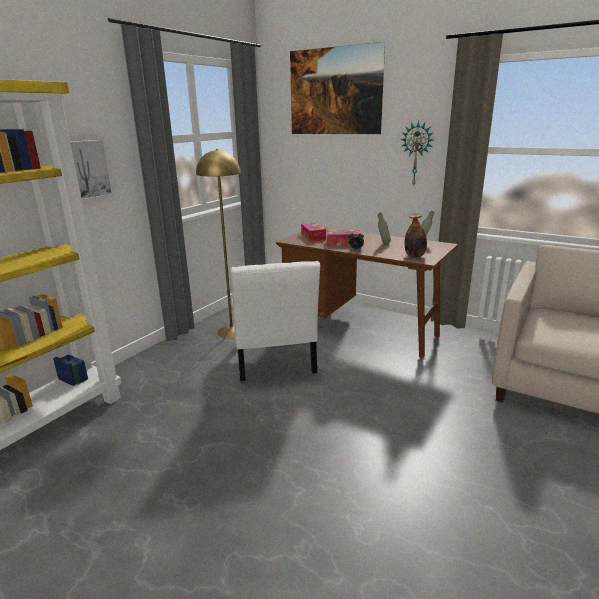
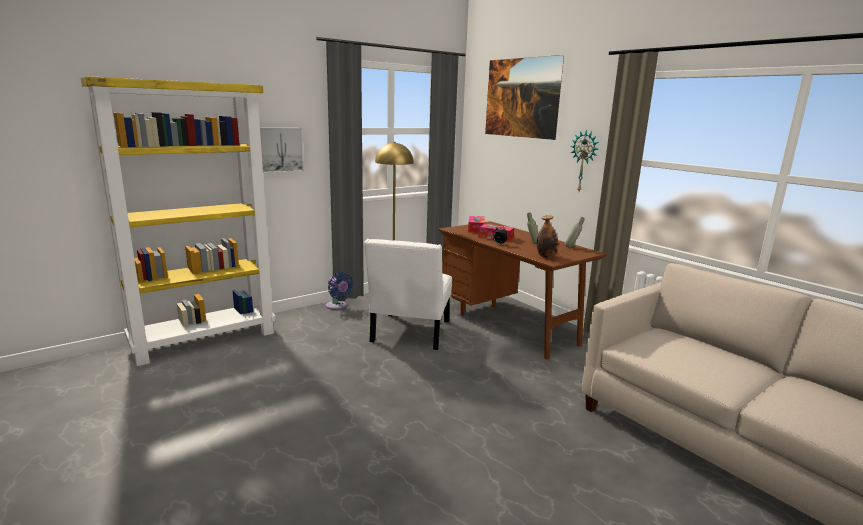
camera: 20 degrees right, 5 degrees down
(172, 347) = (337, 306): none -> blue fan

